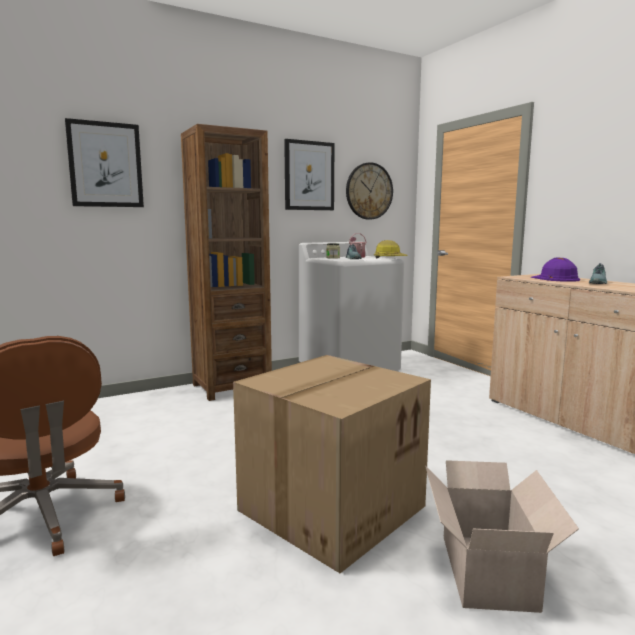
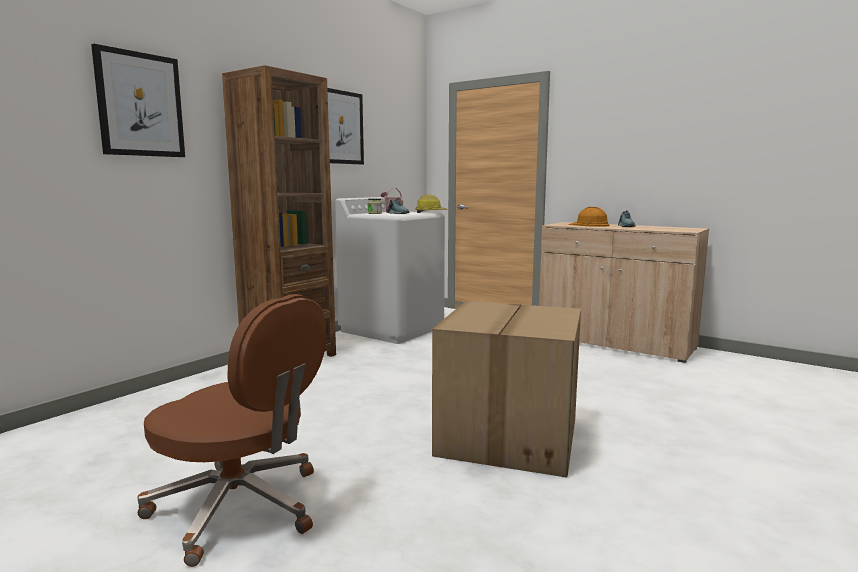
camera: 25 degrees left, 0 degrees up
(369, 191) = (390, 145): wall clock -> none
(487, 569) = (657, 448): cardboard box -> none
(555, 279) = (589, 225): purple hard hat -> orange hard hat

